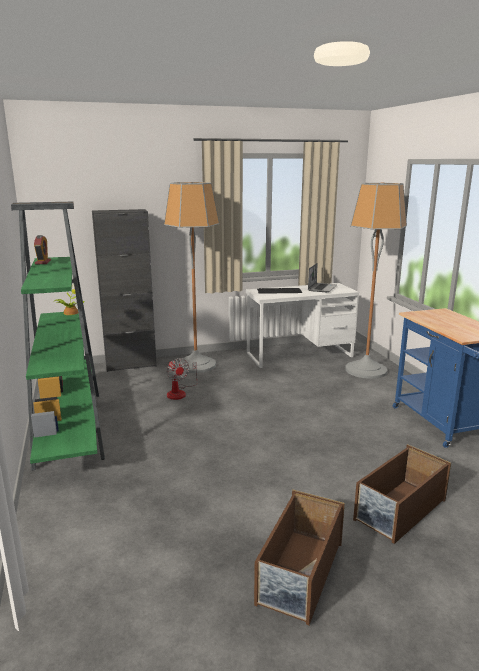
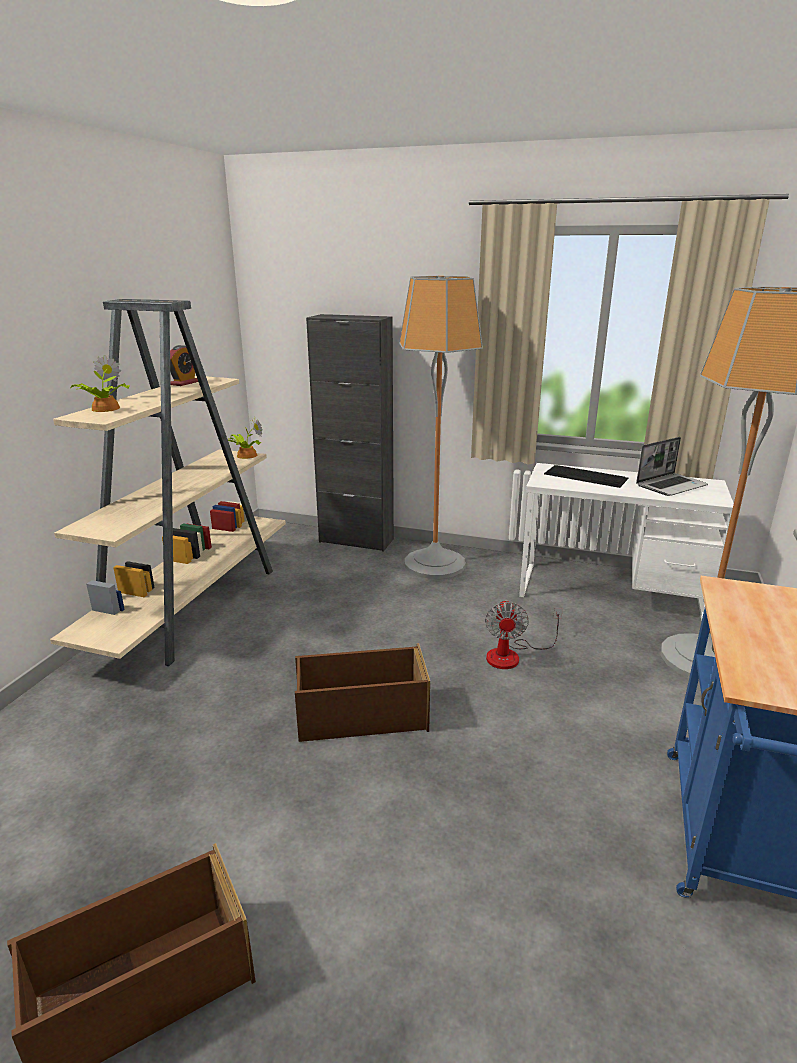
camera: 35 degrees right, 5 degrees up
(39, 280) = (104, 409): none -> potted plant
(69, 426) = (193, 605): green bookcase -> beige bookcase
(180, 392) = (364, 600): fan -> fan (512, 655)
(399, 510) = (425, 980): brown storage box -> brown storage box (360, 716)

